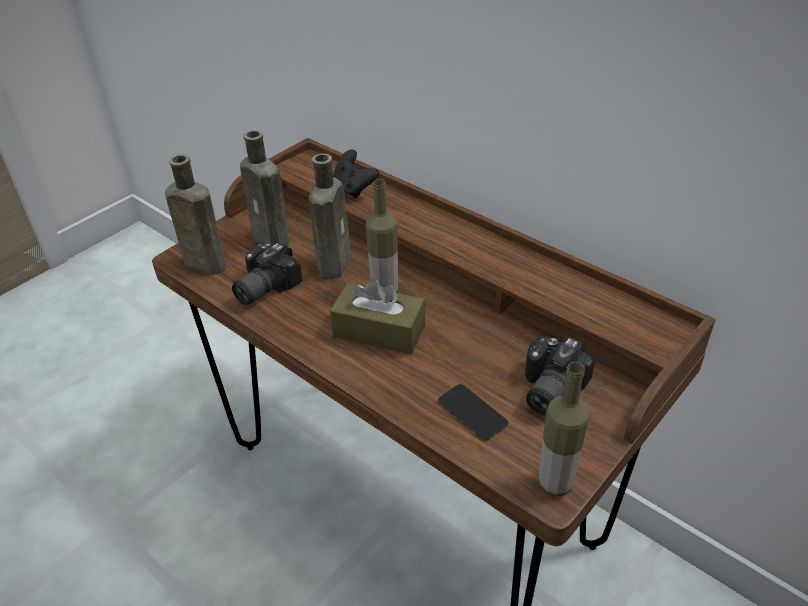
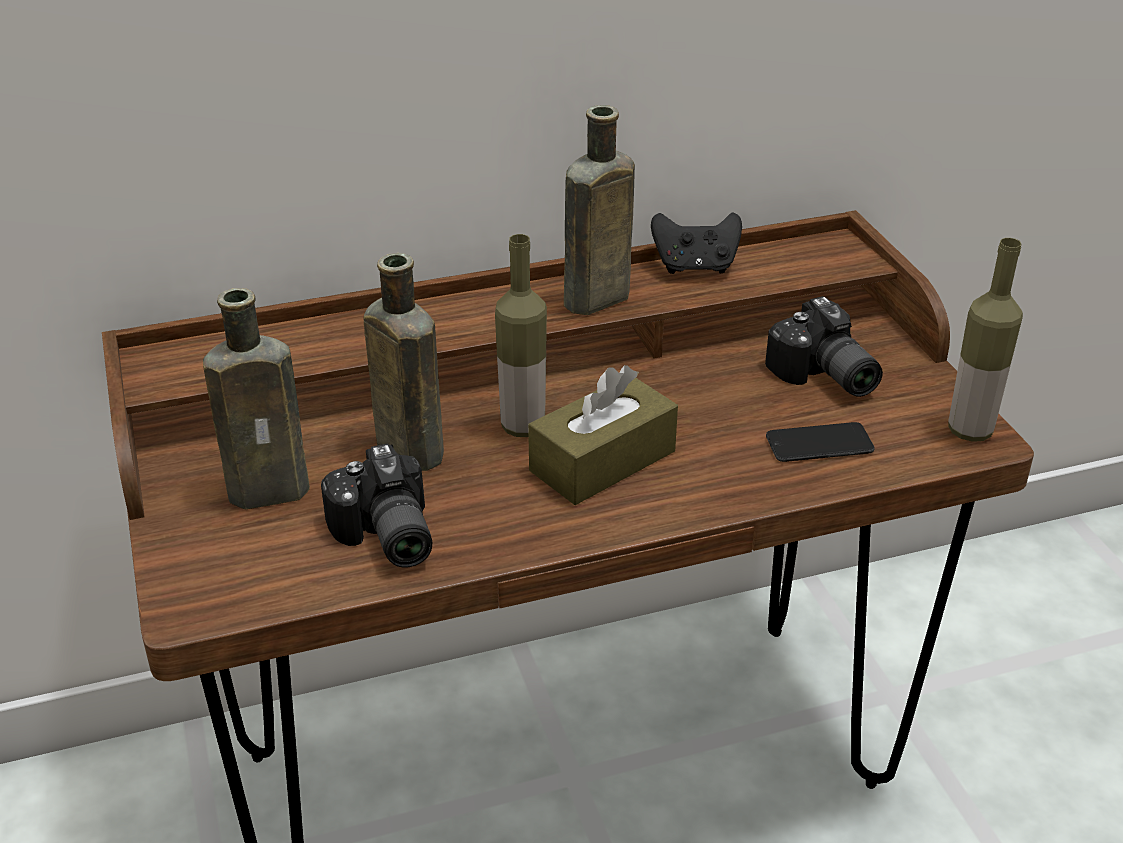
camera: 60 degrees left, 5 degrees down
(202, 264) = (243, 586): brown bottle -> brown bottle (592, 301)
(354, 188) = (304, 342): black game controller -> black game controller (695, 267)

